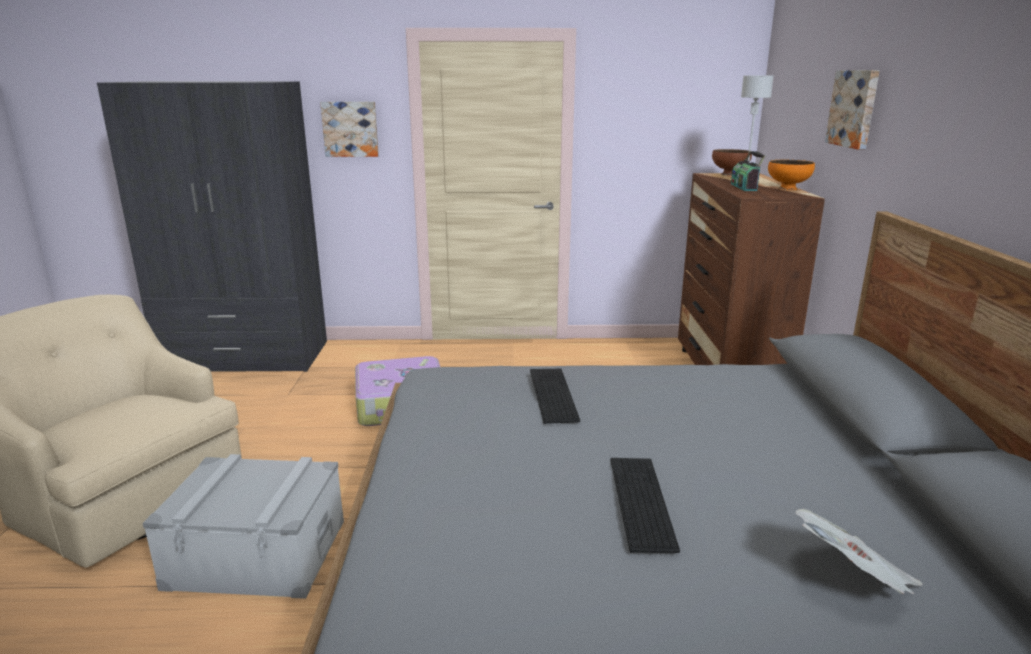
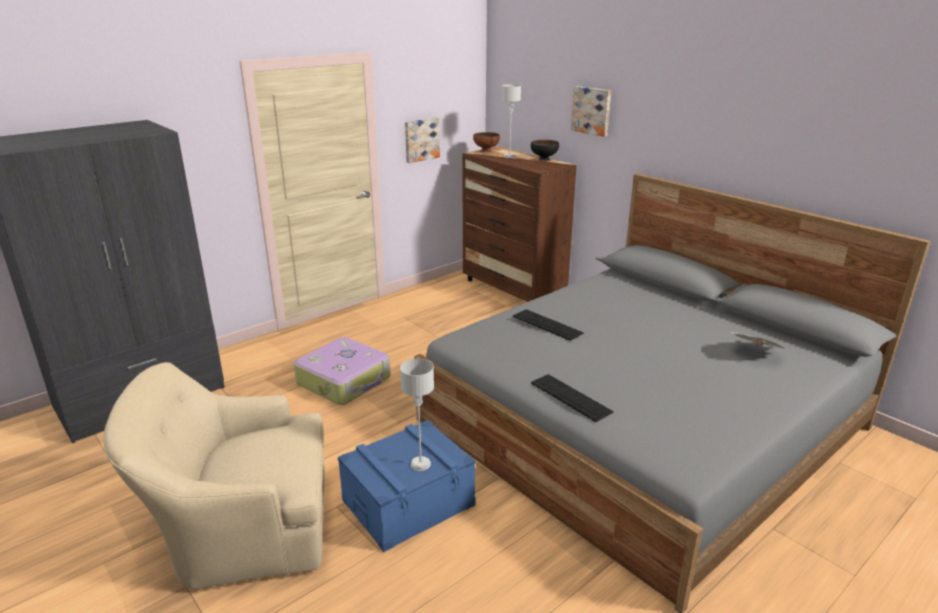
camera: 40 degrees left, 5 degrees up
(246, 503) = (420, 464): none -> grey table lamp
(258, 553) = (408, 502): grey storage box -> blue storage box
(350, 129) = (199, 157): picture -> picture (421, 139)
(641, 501) = (660, 357): keyboard -> keyboard (570, 397)
(745, 187) = (521, 162): radio -> none
(788, 189) = (544, 159): orange bowl -> black bowl

